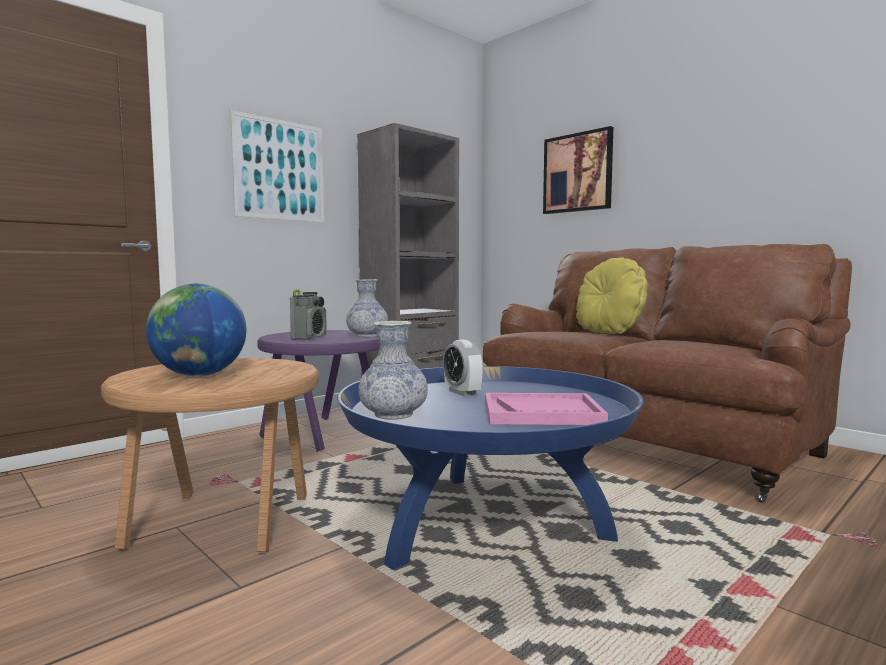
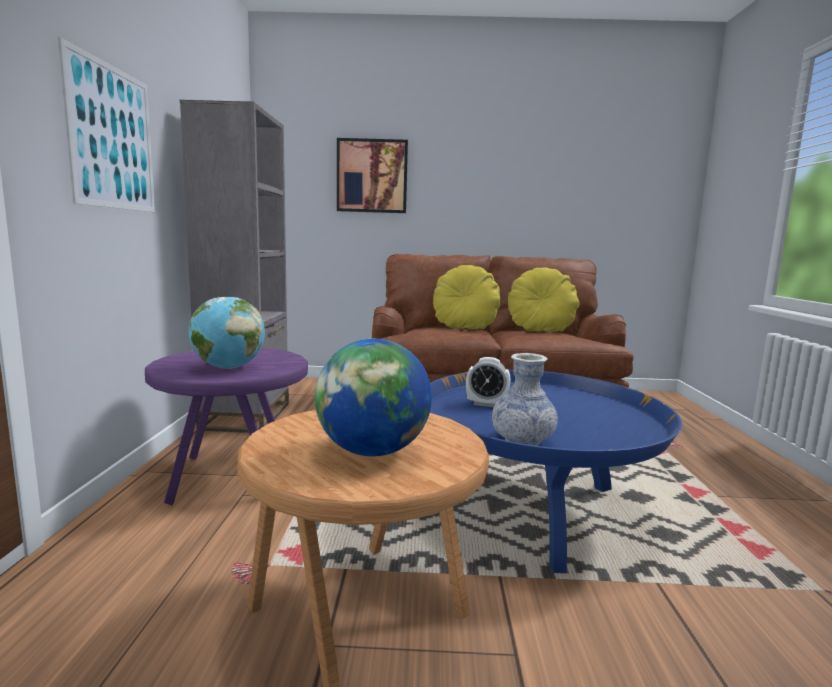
camera: 45 degrees left, 5 degrees up
(309, 337) = (228, 368): radio -> globe
(367, 335) = (278, 355): vase -> none
(541, 413) = (582, 410): pink tray -> none
(703, 341) = (540, 331): none -> yellow pillow

